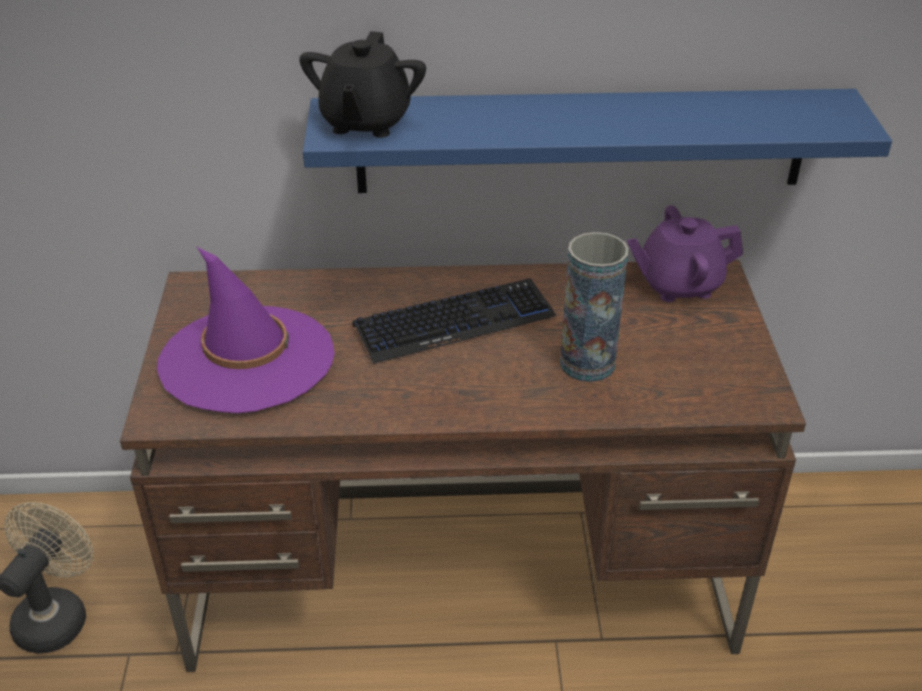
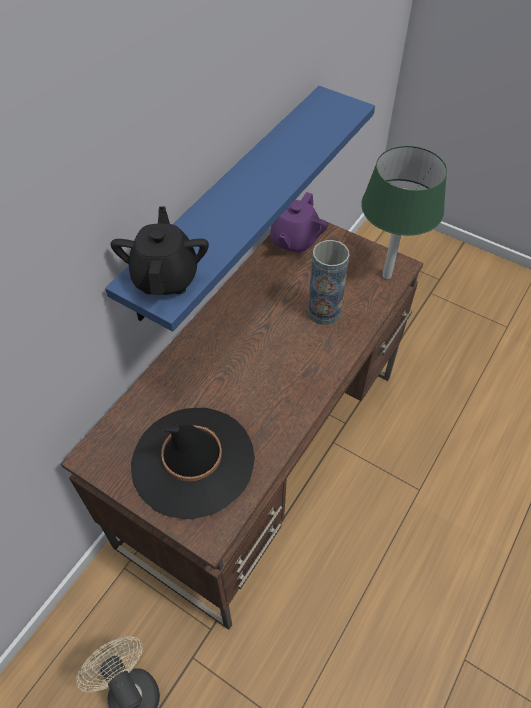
camera: 55 degrees left, 15 degrees up
(247, 359) = (192, 461): purple hat -> black hat
(365, 122) = (166, 277): black teapot -> black teapot turned 135 degrees counterclockwise
(454, 322) = (244, 345): keyboard -> none
(727, 395) = (386, 276): none -> green table lamp

